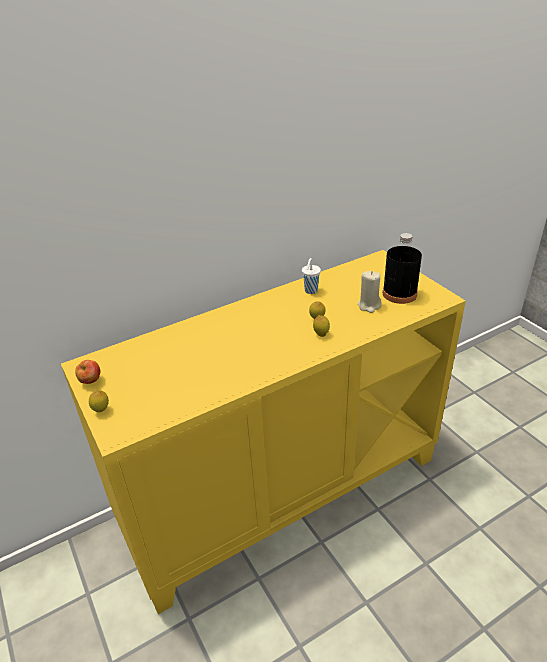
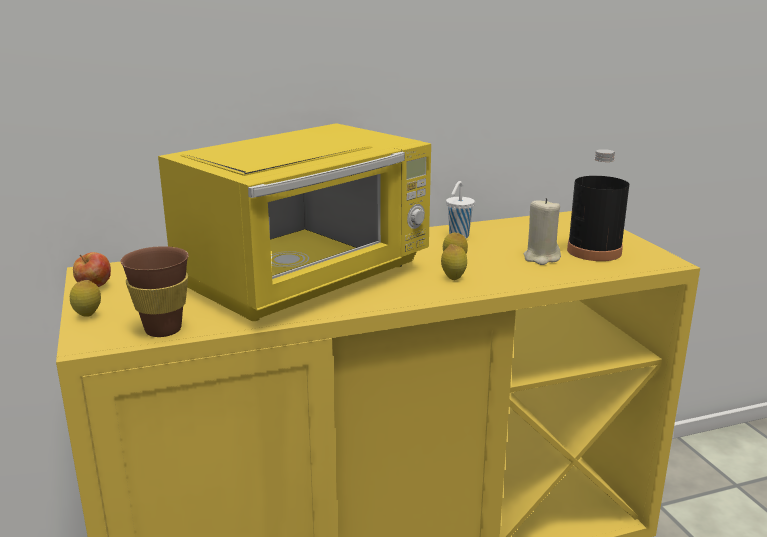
camera: 10 degrees right, 15 degrees down
(157, 415) = (163, 330): none -> brown cup
(230, 349) = (309, 278): none -> yellow microwave

